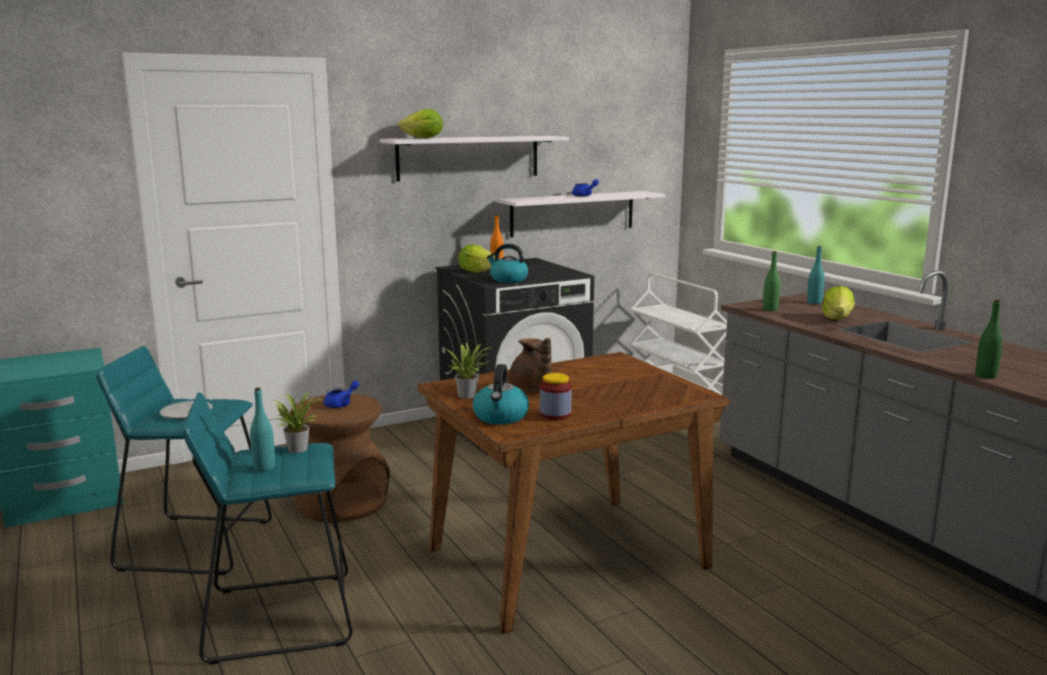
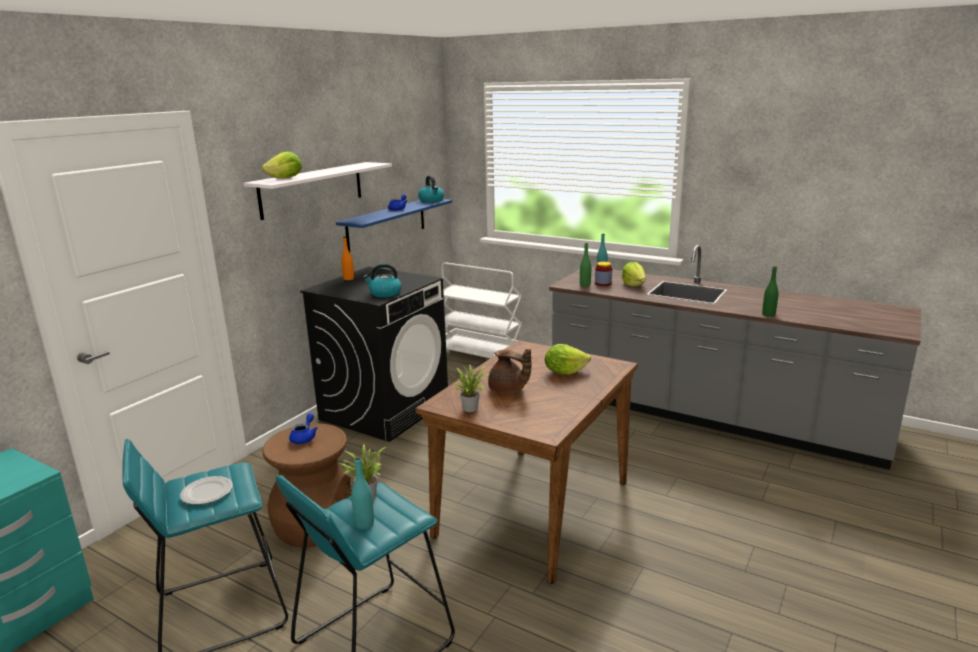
camera: 30 degrees left, 5 degrees up
(476, 272) = (345, 290): lettuce -> lettuce (564, 372)
(501, 417) = (522, 421): kettle -> kettle (431, 200)
(555, 414) = (555, 408): jar -> jar (603, 283)
(573, 213) = (387, 224): white shelf -> blue shelf

